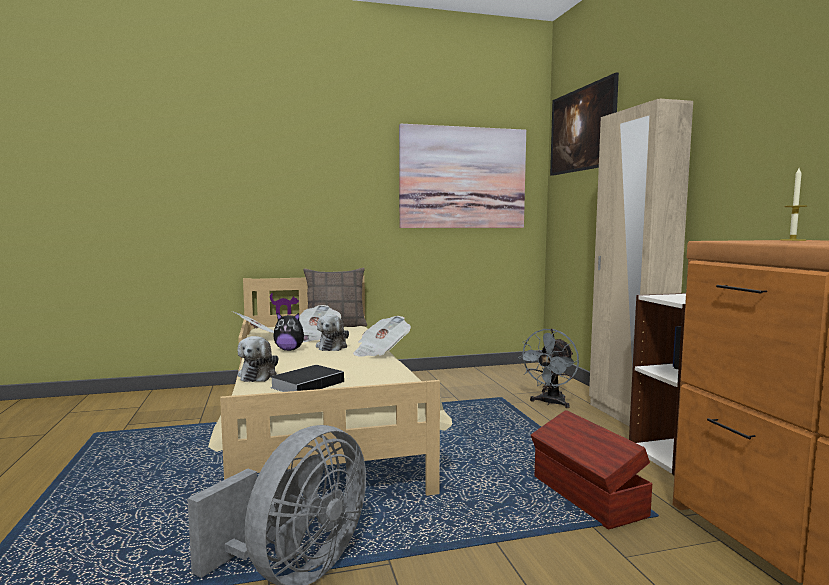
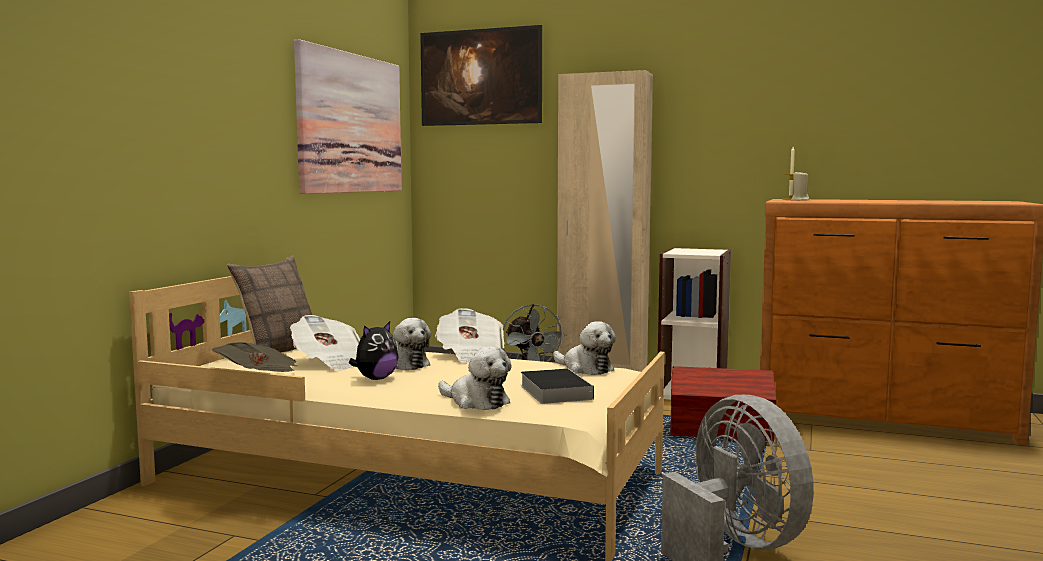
camera: 55 degrees left, 0 degrees up
(392, 379) = (585, 368): none -> plush toy
(772, 241) = (799, 200): none -> beige candle

